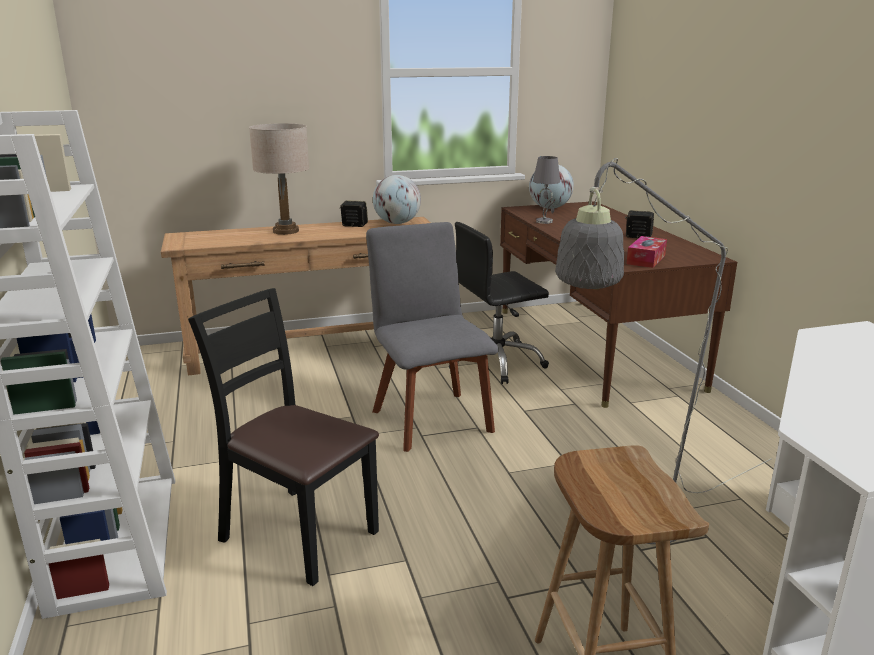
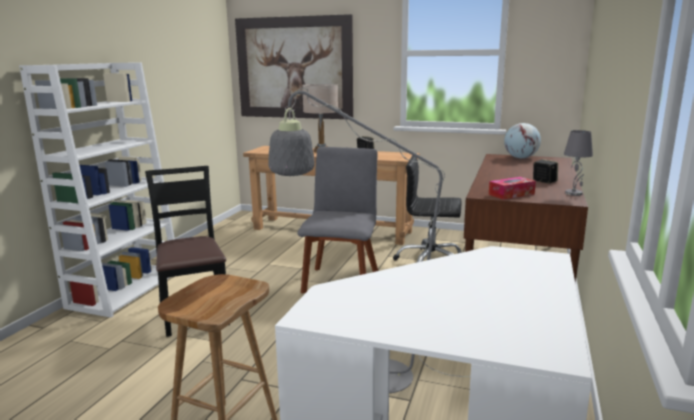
camera: 35 degrees right, 5 degrees down
(203, 98) = (294, 68): none -> picture
(397, 223) = (393, 154): globe -> none
(544, 221) = (494, 164): grey table lamp -> grey table lamp (574, 193)

